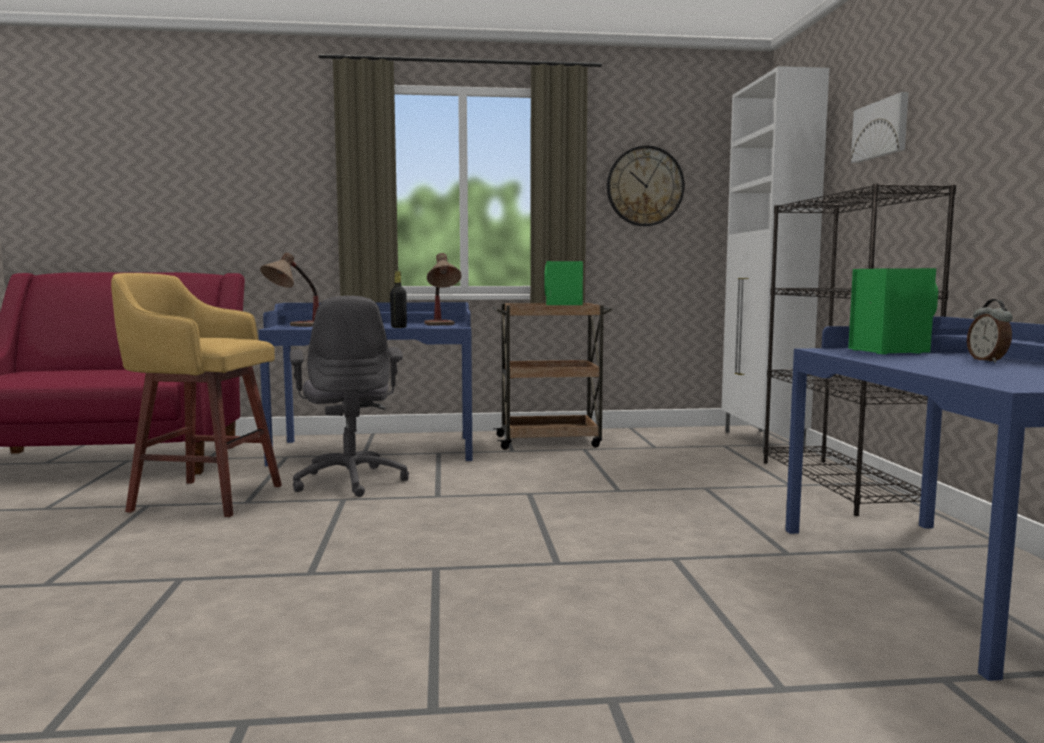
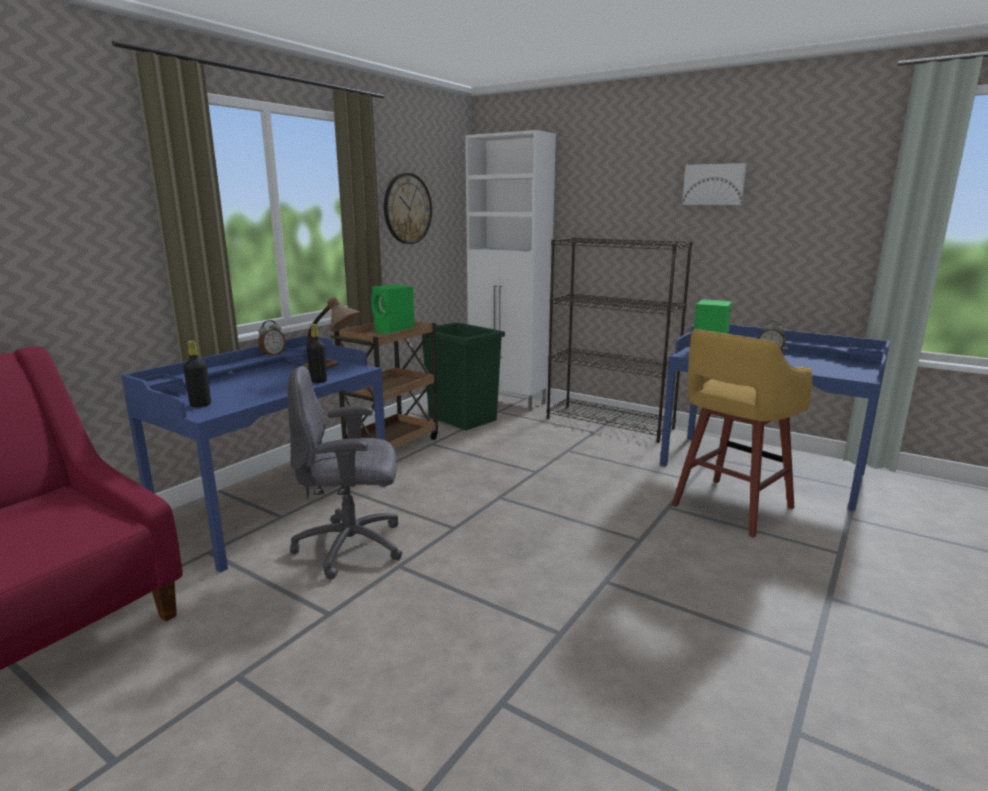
camera: 50 degrees left, 10 degrees up
(203, 497) = (271, 634): yellow stool -> yellow stool (730, 507)
(294, 326) = (200, 405): table lamp -> black bottle
(351, 481) = (352, 547): grey office chair -> grey office chair turned 150 degrees clockwise
(415, 311) = (272, 355): none -> alarm clock
(669, 441) = (462, 418): none -> green trash can
(881, 129) = (612, 190): picture -> picture (714, 184)

